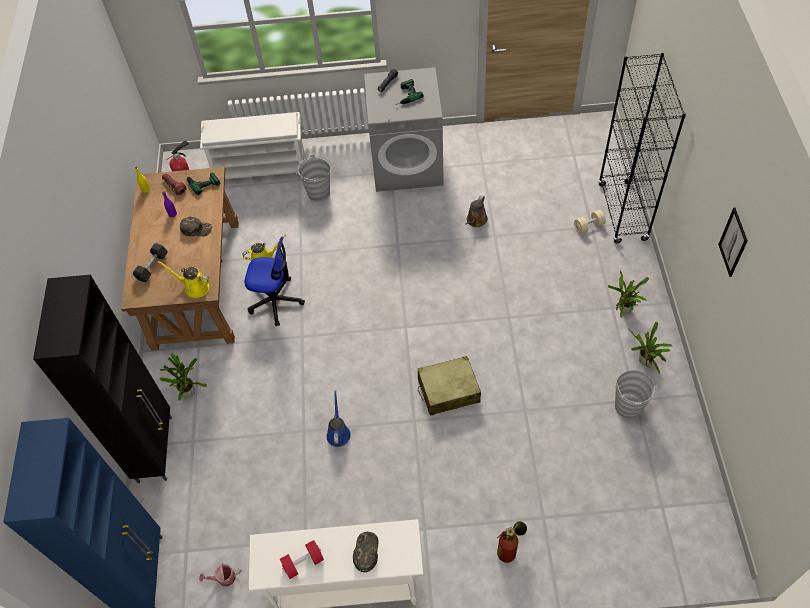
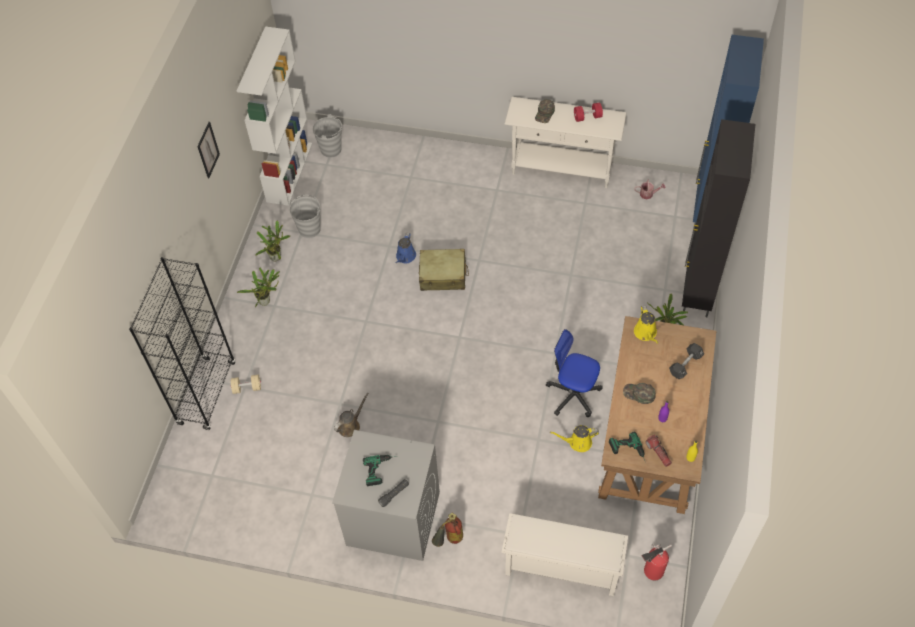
camera: 165 degrees left, 0 degrees up
(194, 287) = (646, 333): yellow watering can -> yellow watering can turned 45 degrees clockwise
(318, 193) = (502, 510): grey bucket -> grey bucket (331, 149)
(338, 432) = (542, 266): blue watering can -> blue watering can (405, 257)
(510, 548) = (441, 166): fire extinguisher -> fire extinguisher (449, 541)
(702, 481) = (289, 172): none -> white bookcase

